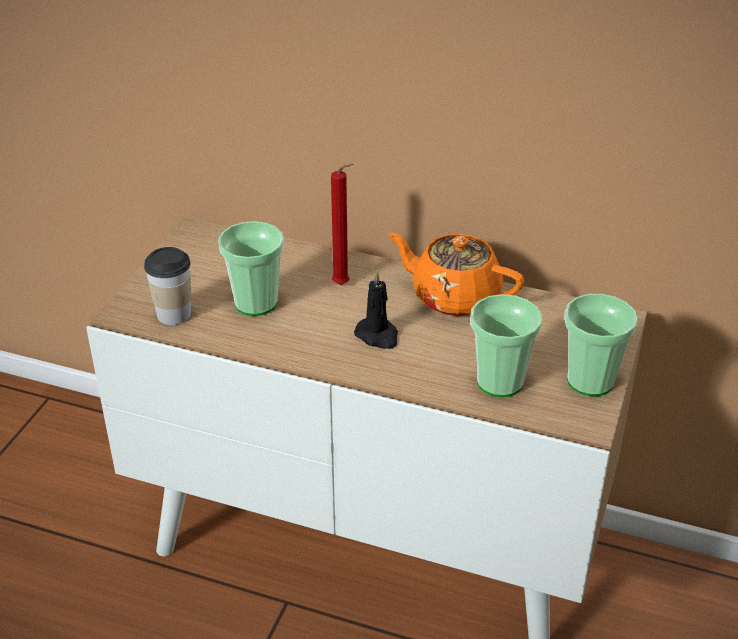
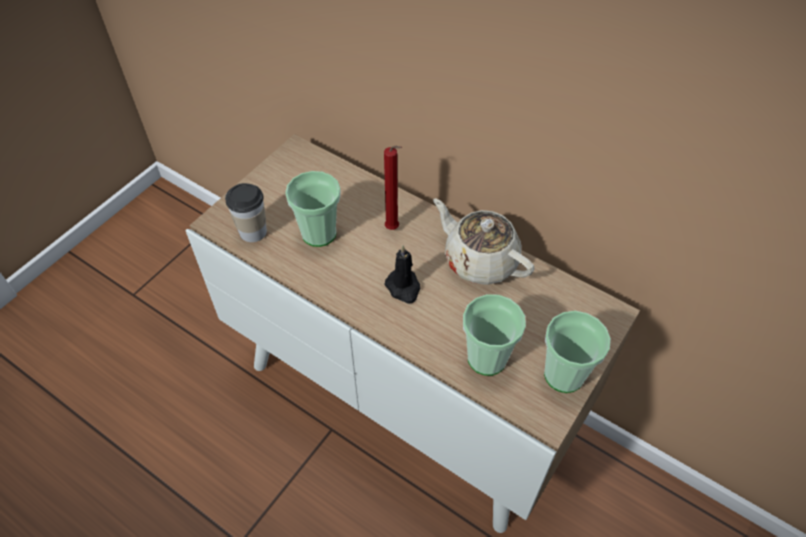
camera: 15 degrees right, 15 degrees up
(454, 297) = (479, 260): orange teapot -> beige teapot

